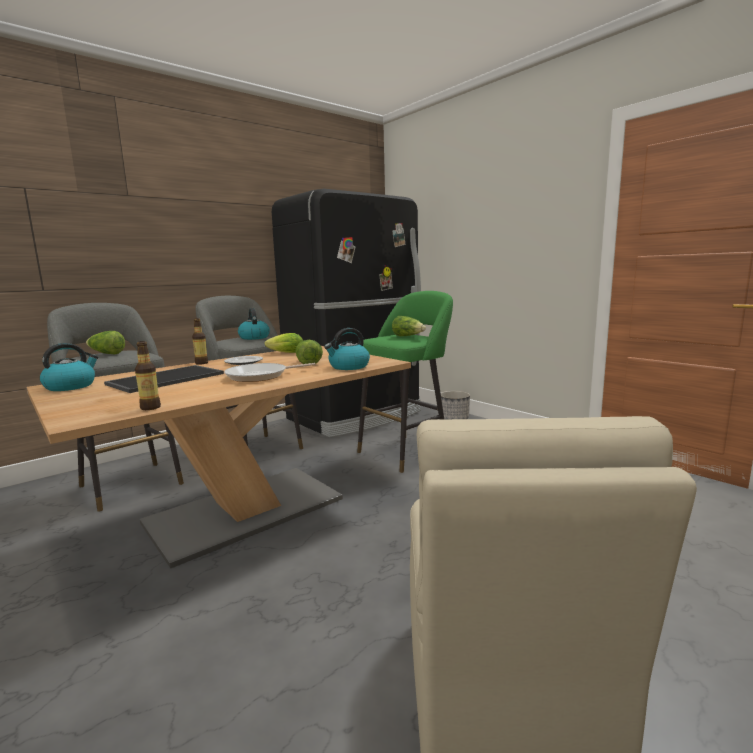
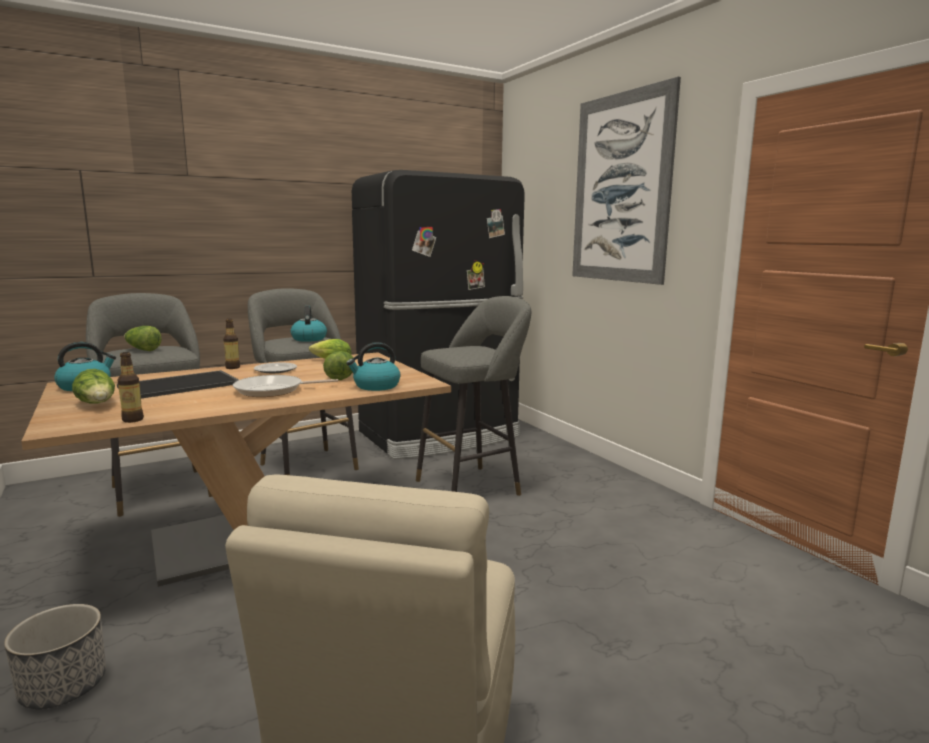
camera: 10 degrees right, 0 degrees up
(407, 451) = (473, 486): green stool -> grey stool
(408, 336) = (476, 351): lettuce -> lettuce (98, 404)
(454, 418) = (554, 450): planter -> planter (63, 686)
(502, 202) = (621, 188): none -> picture

